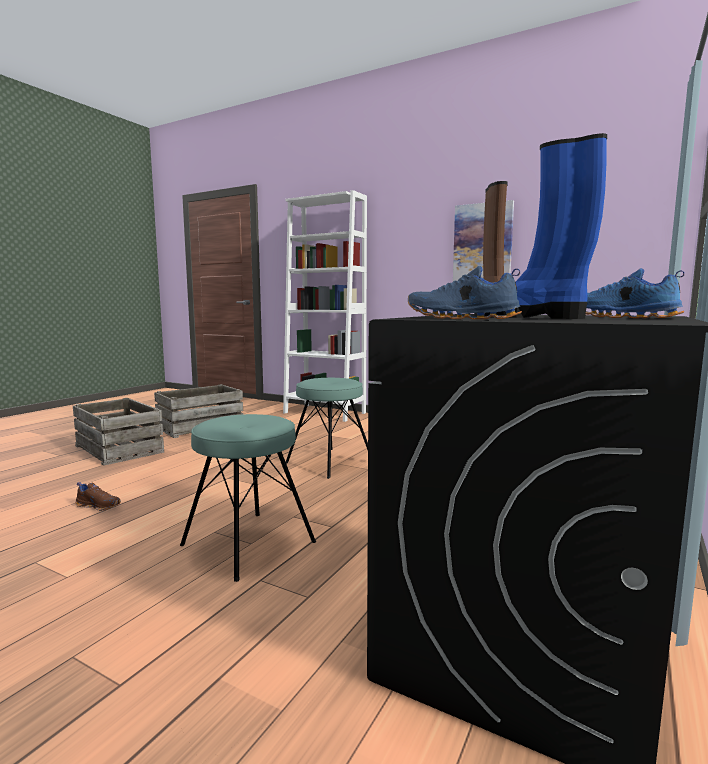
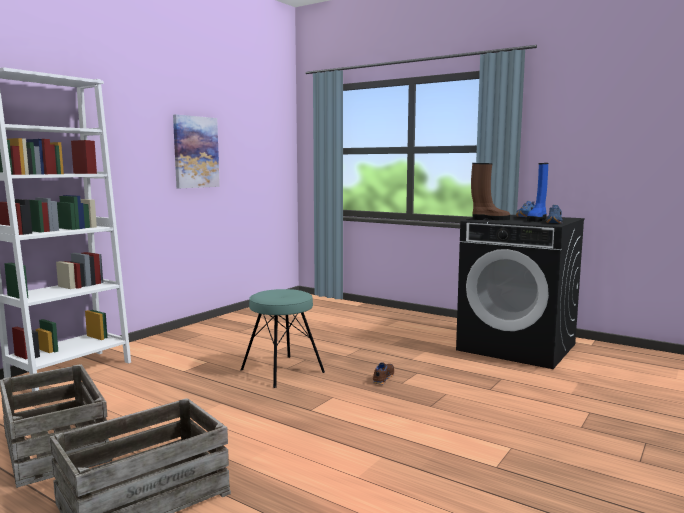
camera: 85 degrees left, 0 degrees up
(99, 506) = (379, 464): brown shoe -> brown shoe (382, 378)
(248, 543) = (446, 394): turquoise stool -> none

